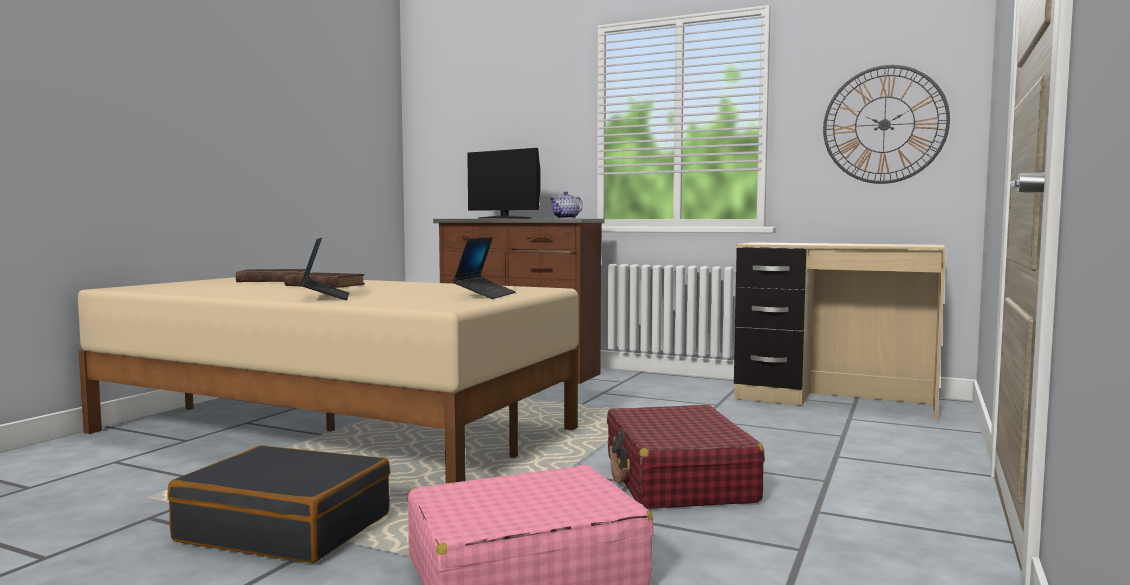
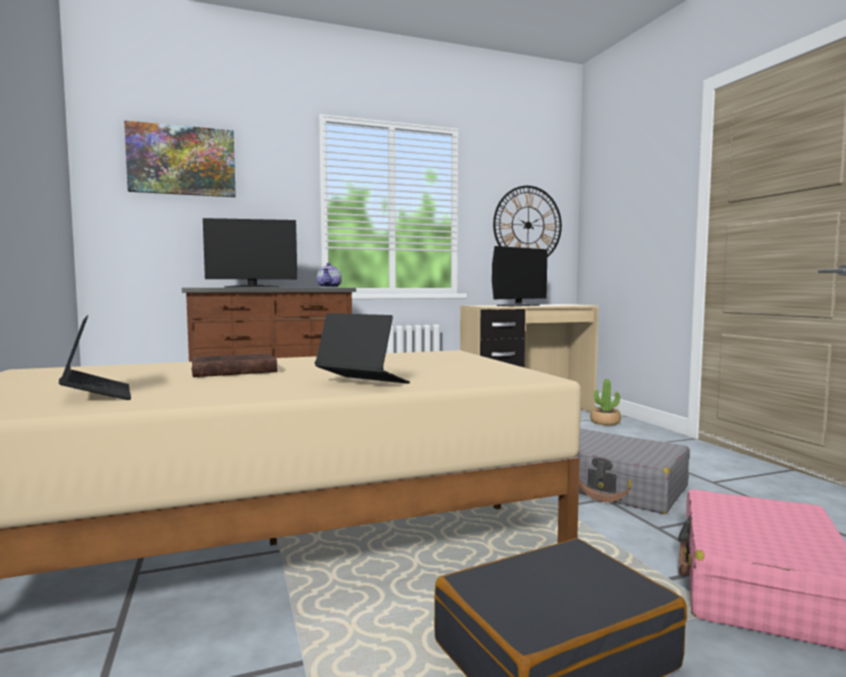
camera: 45 degrees left, 0 degrees up
(270, 280) = (102, 373): brown book -> none
(477, 98) = (182, 161): none -> picture
(485, 295) = (464, 362): laptop -> laptop (97, 394)
(678, 479) = (617, 487): red suitcase -> grey suitcase
(812, 244) = (518, 305): none -> monitor
(912, 431) = (605, 422): none -> potted plant

